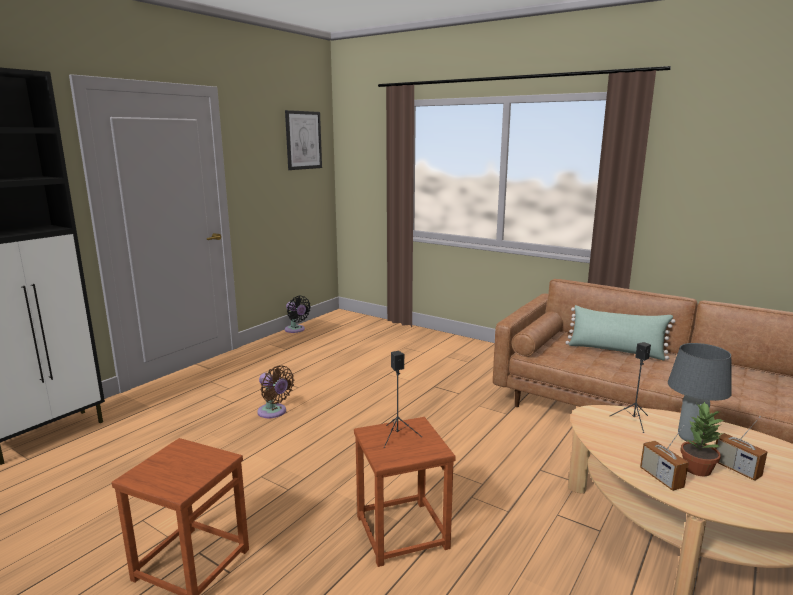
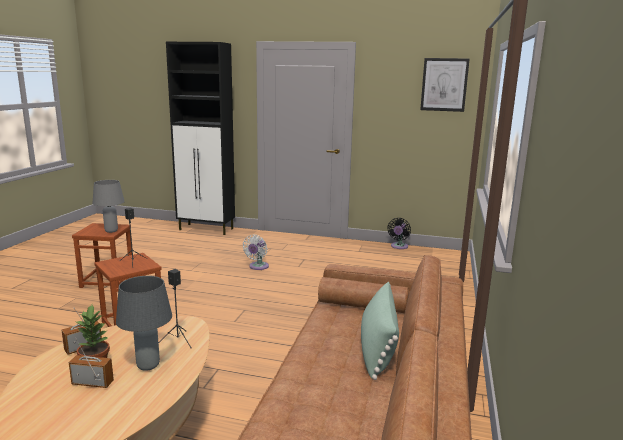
camera: 70 degrees right, 0 degrees up
(204, 456) = (111, 231): none -> grey table lamp
(274, 412) = (257, 267): brown fan -> white fan
(736, 469) = (92, 383): radio -> radio turned 60 degrees clockwise

